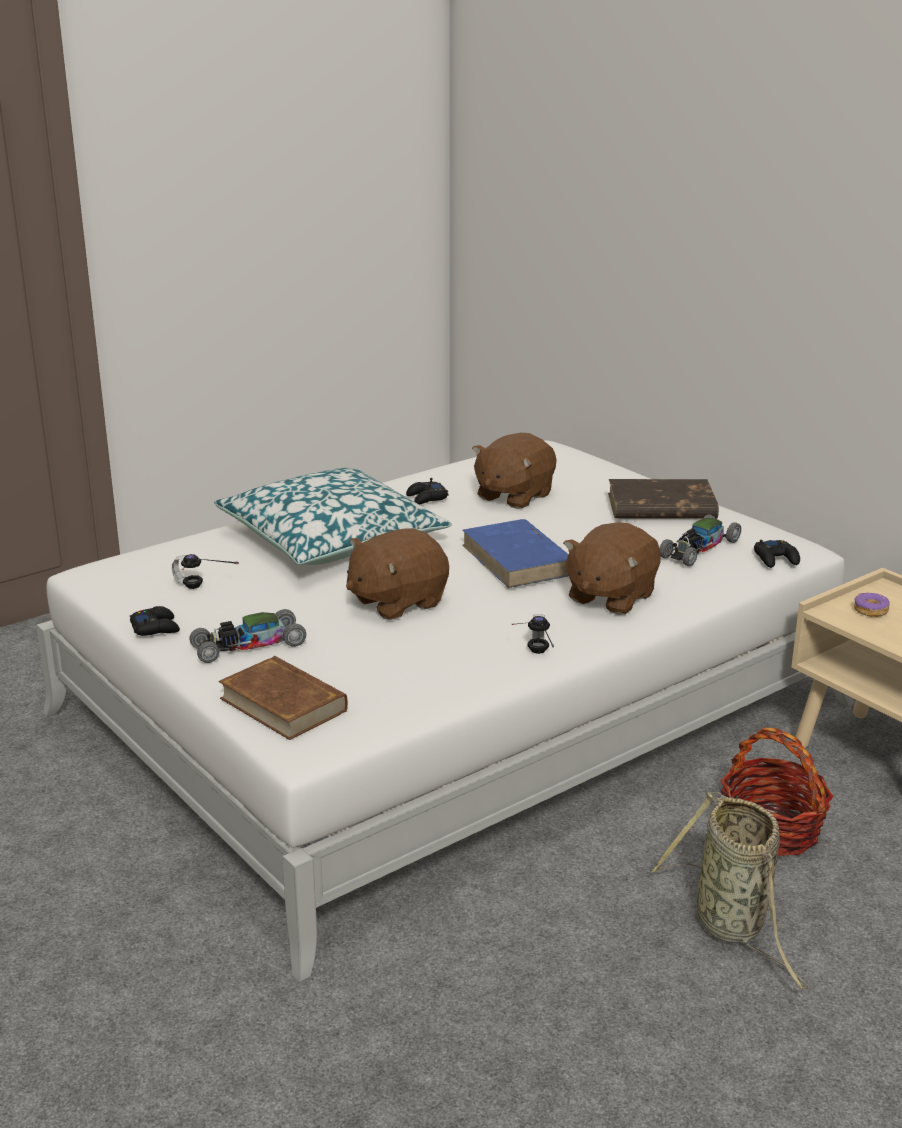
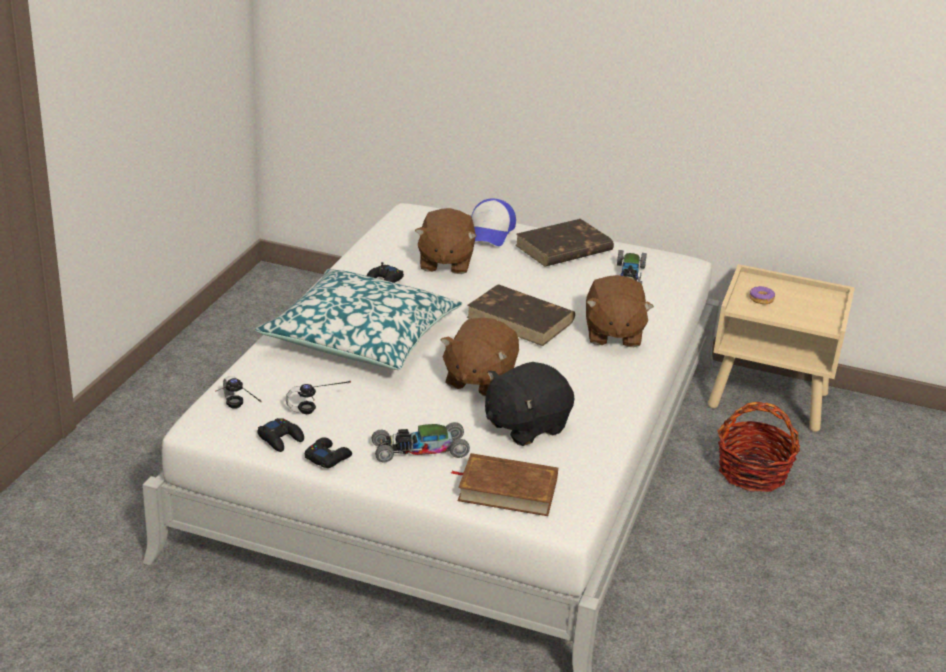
camera: 35 degrees left, 5 degrees up
(248, 646) = (420, 450): toy car -> toy car turned 45 degrees clockwise
(387, 654) = (525, 426): none -> black plush toy
(519, 560) = (521, 319): blue book -> brown book
(531, 657) = (619, 398): headphones -> headphones (233, 412)
(602, 479) = (490, 232): none -> cap
(733, 927) = (794, 548): basket -> none
(776, 559) = (682, 275): black game controller -> black game controller (281, 439)

